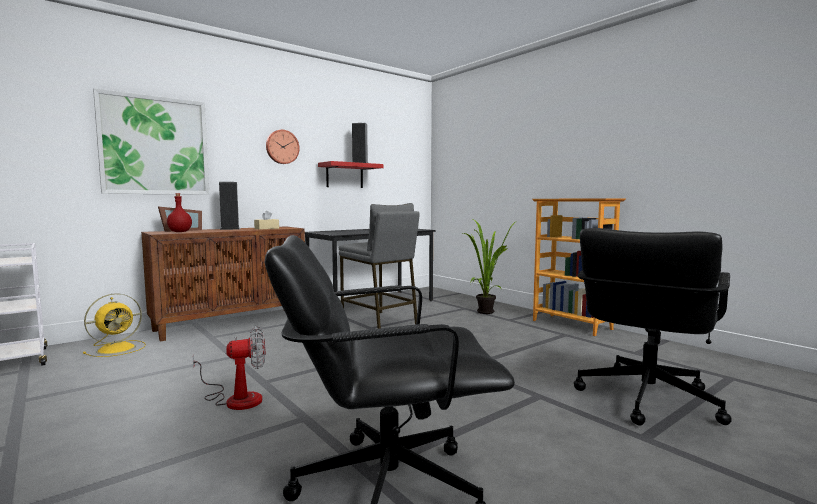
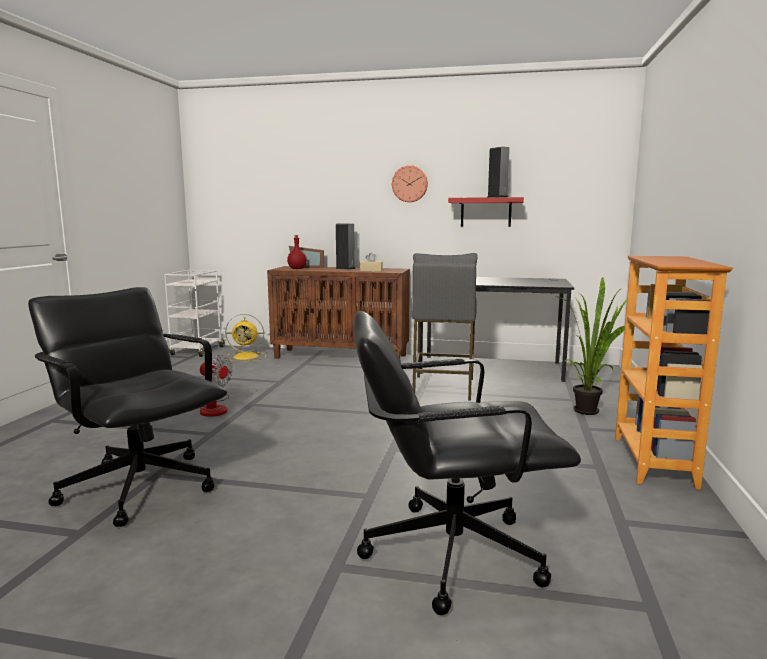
camera: 50 degrees right, 5 degrees up
(155, 146) = (296, 192): picture -> none

